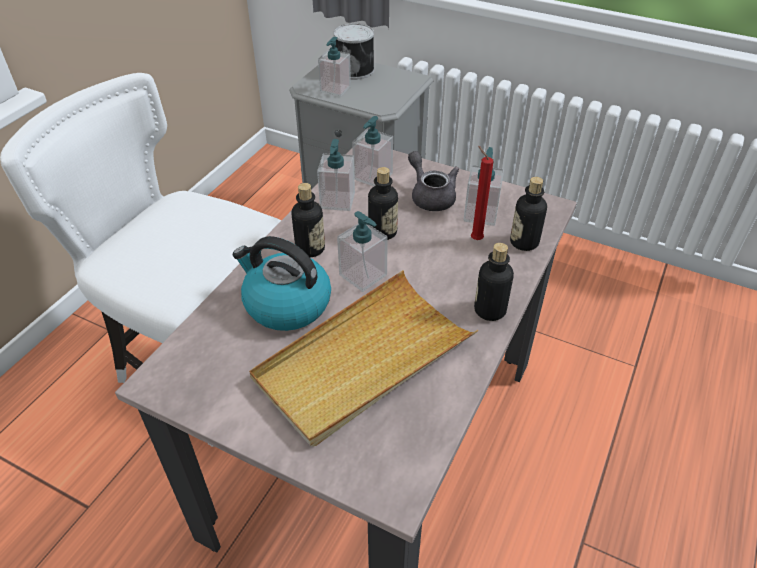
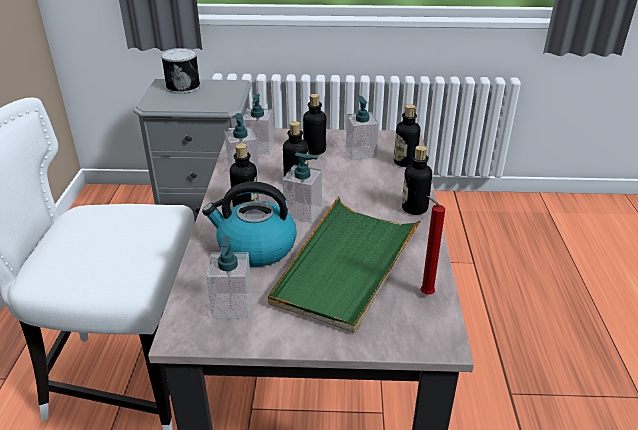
camera: 25 degrees left, 10 degrees down
(335, 89) = (176, 102): soap dispenser -> soap dispenser (232, 306)
(363, 360) = (347, 265): beige tray -> green tray
(430, 196) = (314, 150): grey teapot -> bottle
(474, 239) = (368, 168): red candle -> red candle (424, 293)

